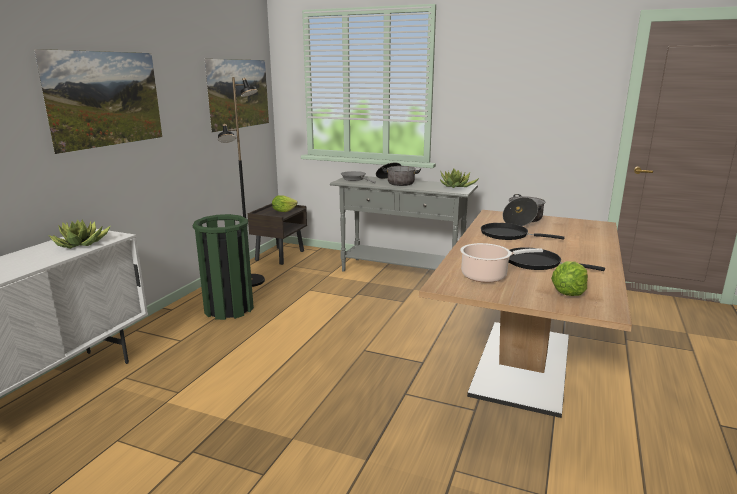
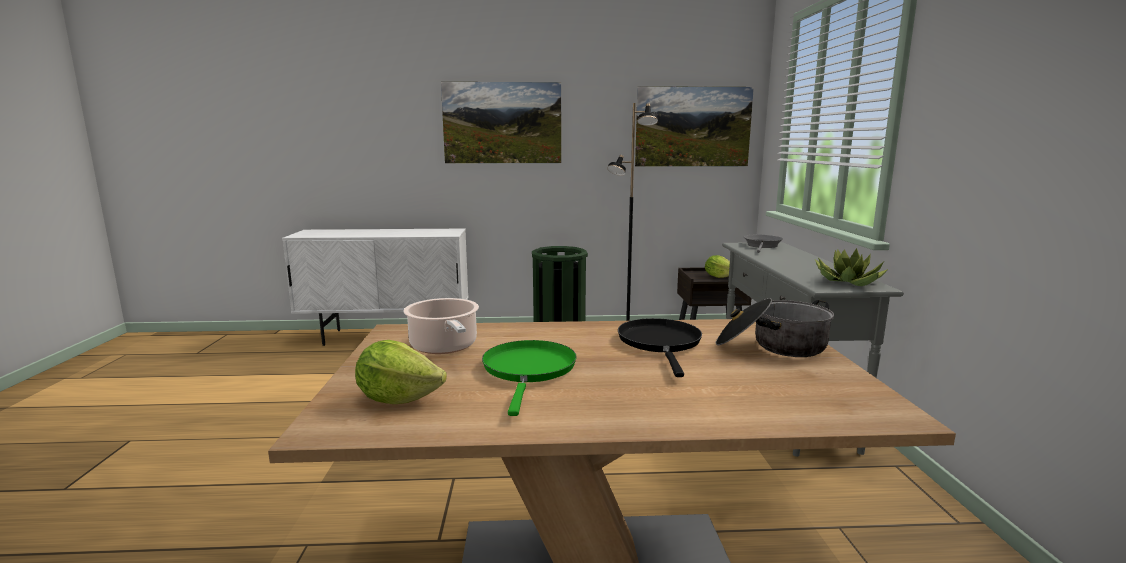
camera: 65 degrees right, 5 degrees down
(81, 244) = (424, 233): potted plant -> none
(396, 182) = (793, 259): cooking pot -> none
(537, 263) = (529, 370): black frying pan -> green frying pan

